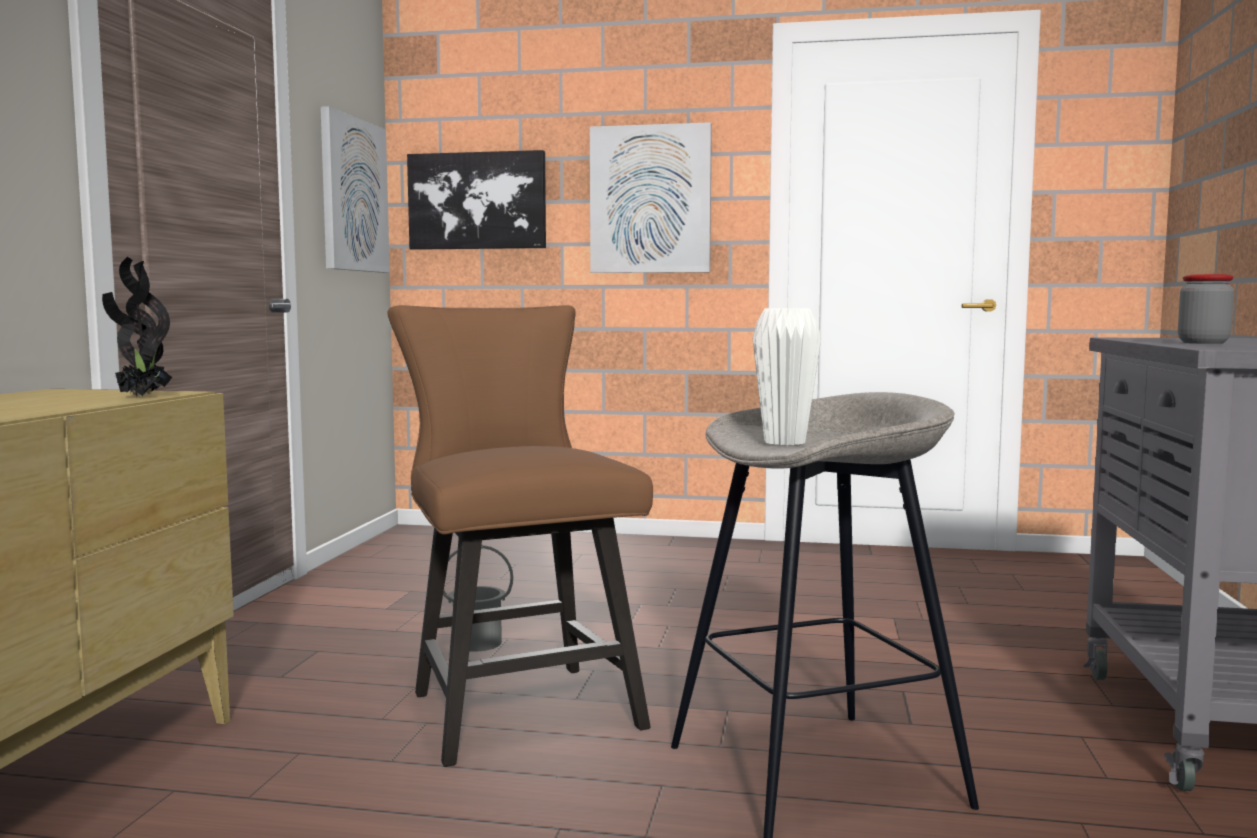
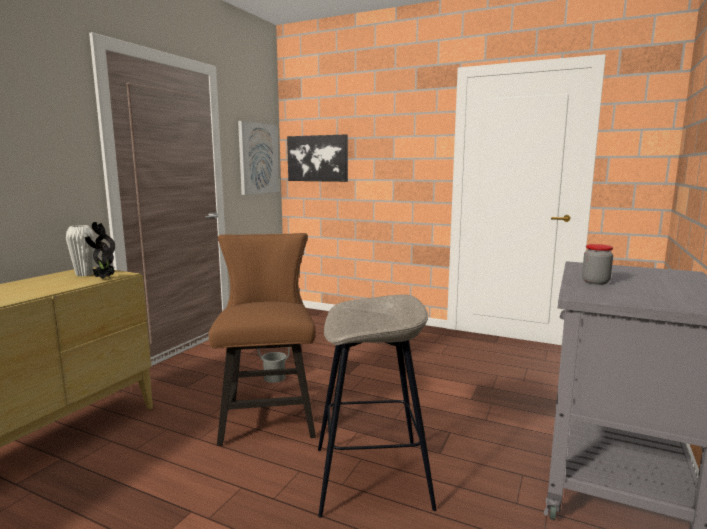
camera: 15 degrees right, 5 degrees up
(650, 199) = (395, 158): picture -> none
(784, 442) = (347, 326): white vase -> white vase (84, 274)

